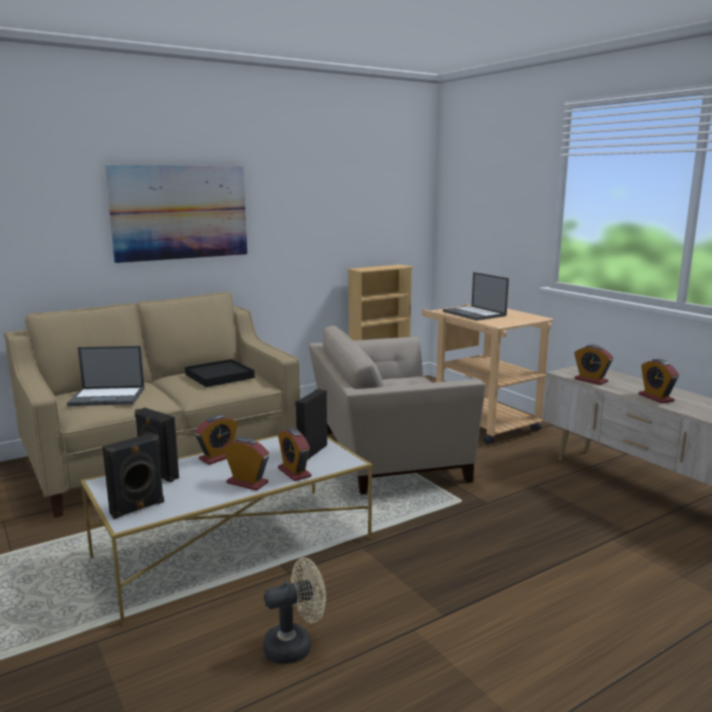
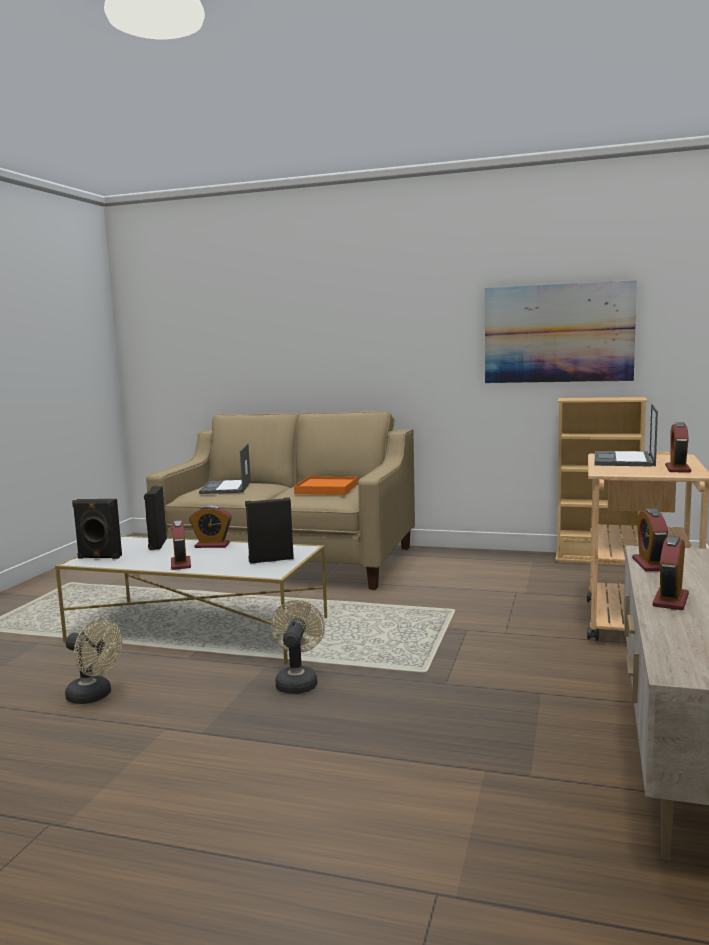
camera: 50 degrees right, 5 degrees down
(108, 397) = (226, 488): laptop -> laptop turned 45 degrees clockwise
(180, 212) = (360, 330): picture -> picture (558, 333)
(219, 376) = (327, 489): black tray -> orange tray
(294, 472) = (221, 567): alarm clock -> alarm clock (677, 469)
(386, 455) = (455, 613): beige armchair -> none
(410, 546) = (297, 681): none -> beige fan

